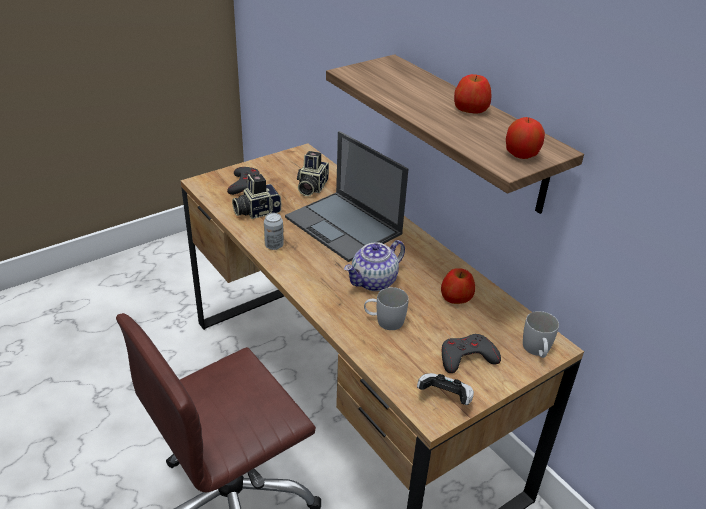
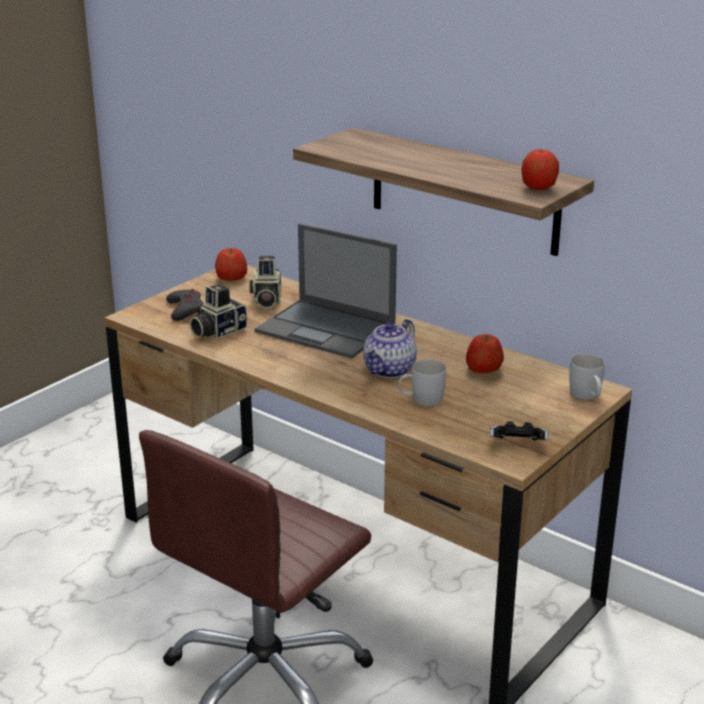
camera: 15 degrees left, 10 degrees down
(274, 245) = (259, 358): can -> none
(467, 357) = (521, 413): grey game controller -> none
(470, 109) = (465, 161): apple -> apple (231, 277)

